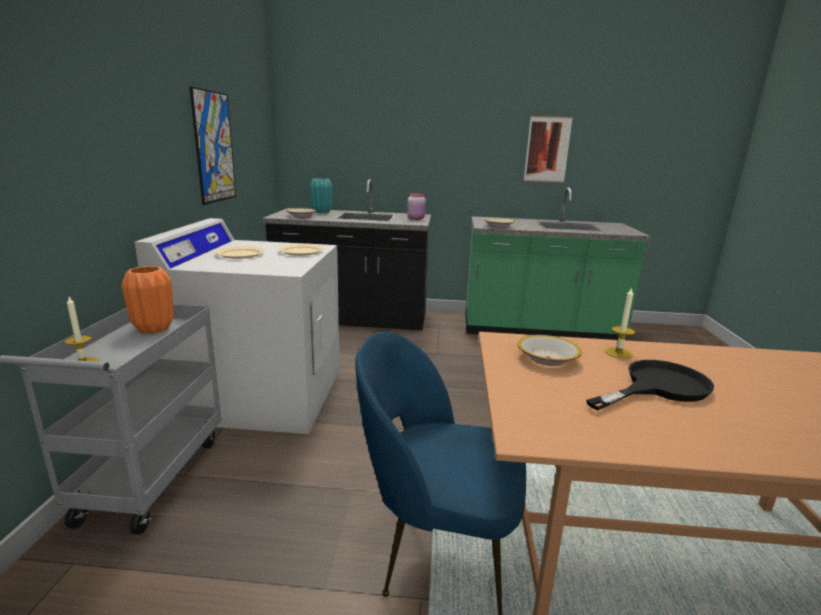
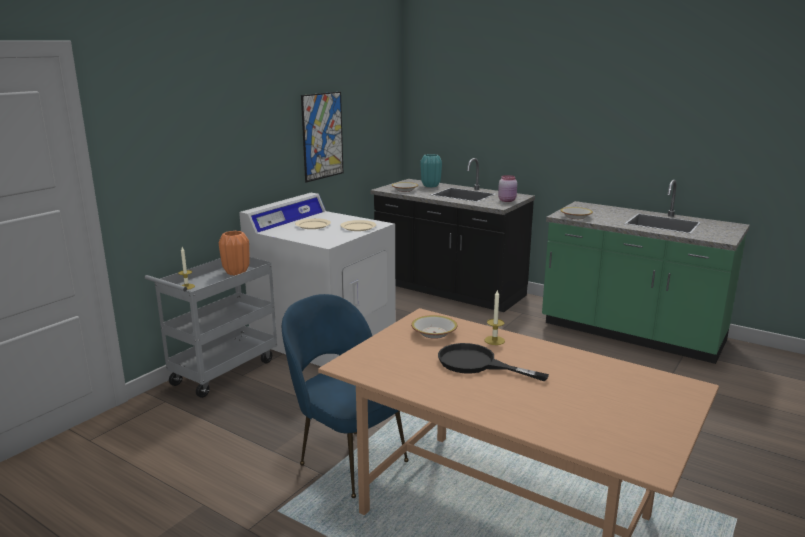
camera: 30 degrees right, 0 degrees up
(547, 149) = (659, 135): picture -> none
(657, 387) = (476, 364): black frying pan -> black frying pan turned 150 degrees counterclockwise

